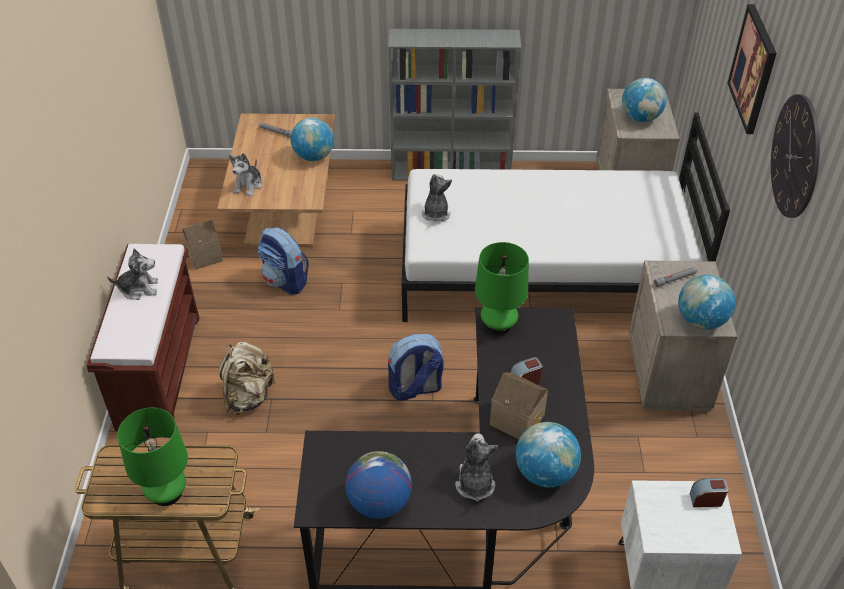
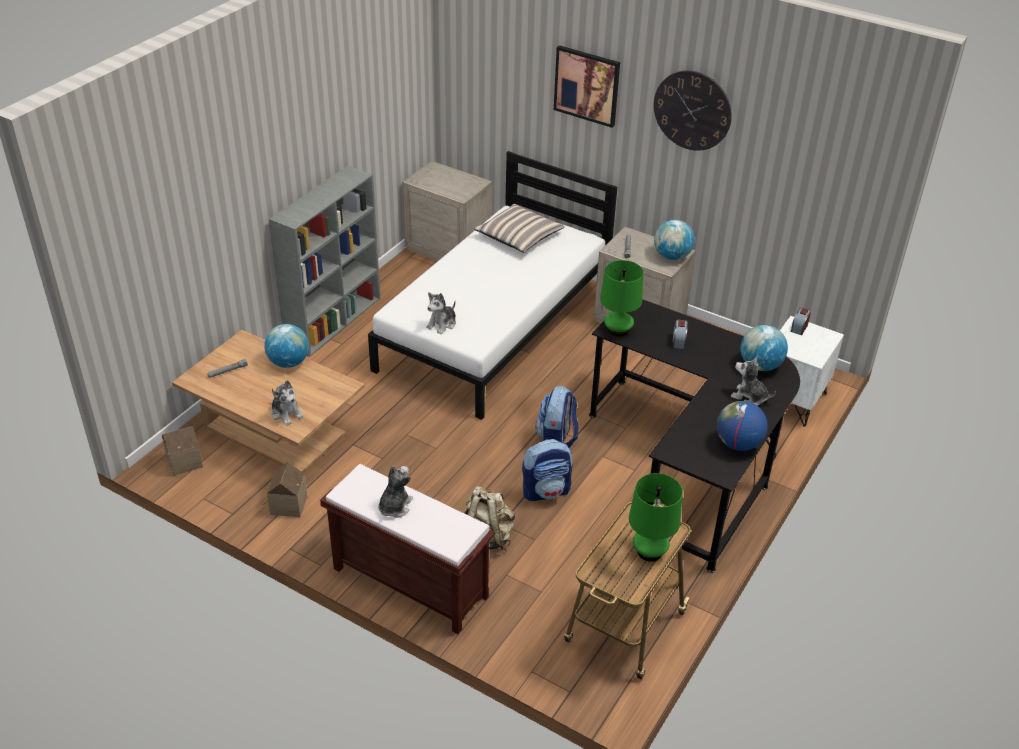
camera: 60 degrees left, 5 degrees down
(285, 281) = (372, 466): backpack -> backpack (546, 491)
(436, 213) = (442, 324): plush toy -> plush toy turned 90 degrees counterclockwise
(518, 418) = (708, 357): toy house -> toy house (183, 461)
(629, 201) = (519, 236): none -> pillow
(640, 118) = (453, 185): globe -> none

